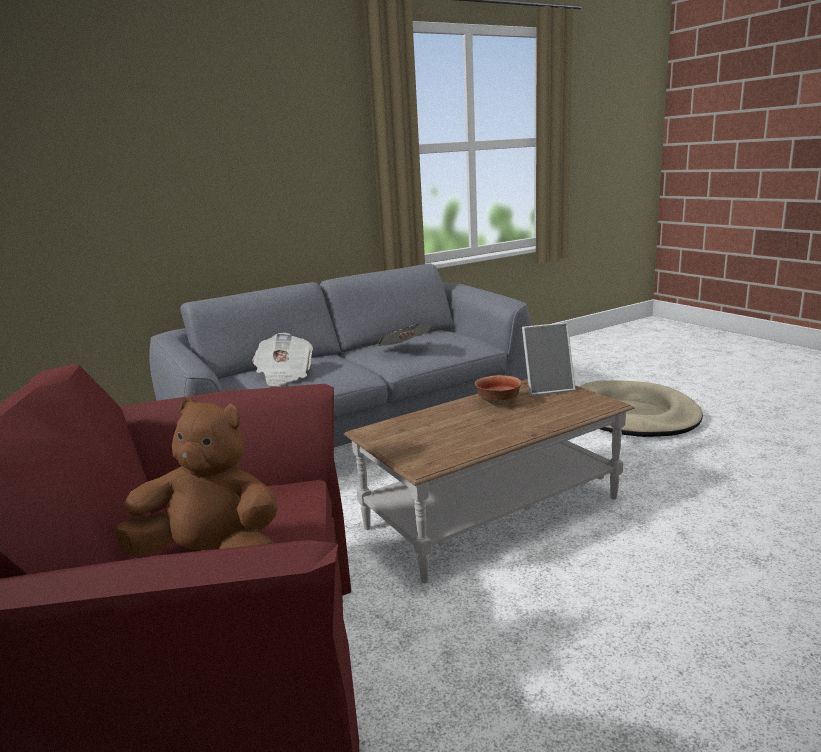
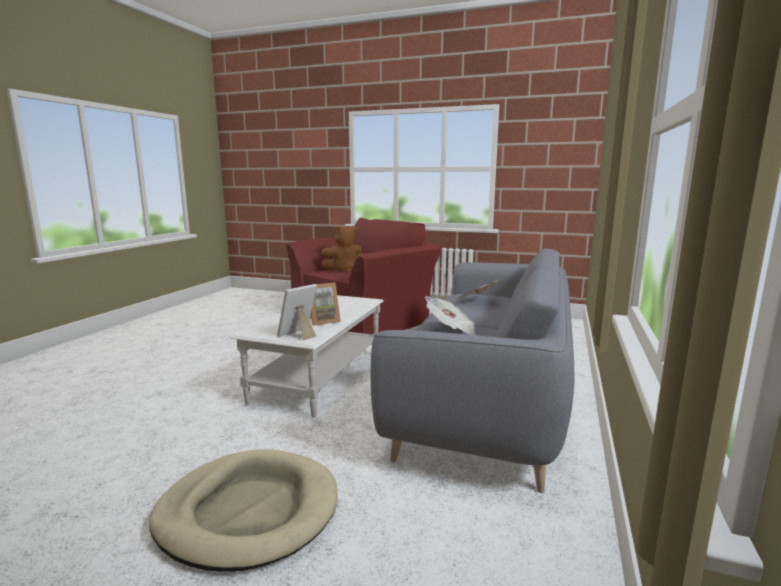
camera: 140 degrees right, 5 degrees down
(493, 512) = (319, 377): brown coffee table -> white coffee table
(497, 403) = (323, 321): bowl -> picture frame

